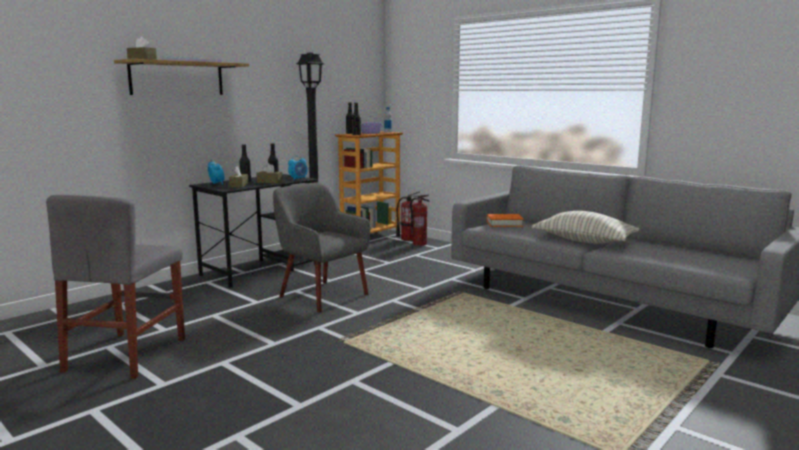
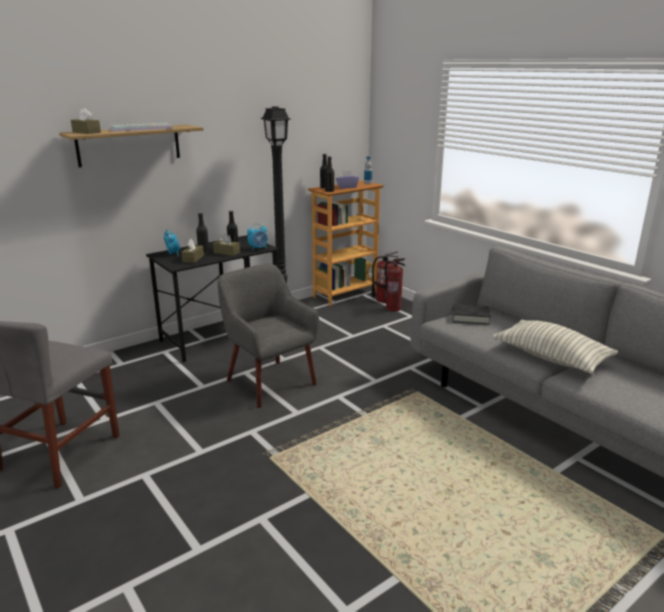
camera: 10 degrees right, 10 degrees up
(504, 224) = (470, 317): orange book -> black book

